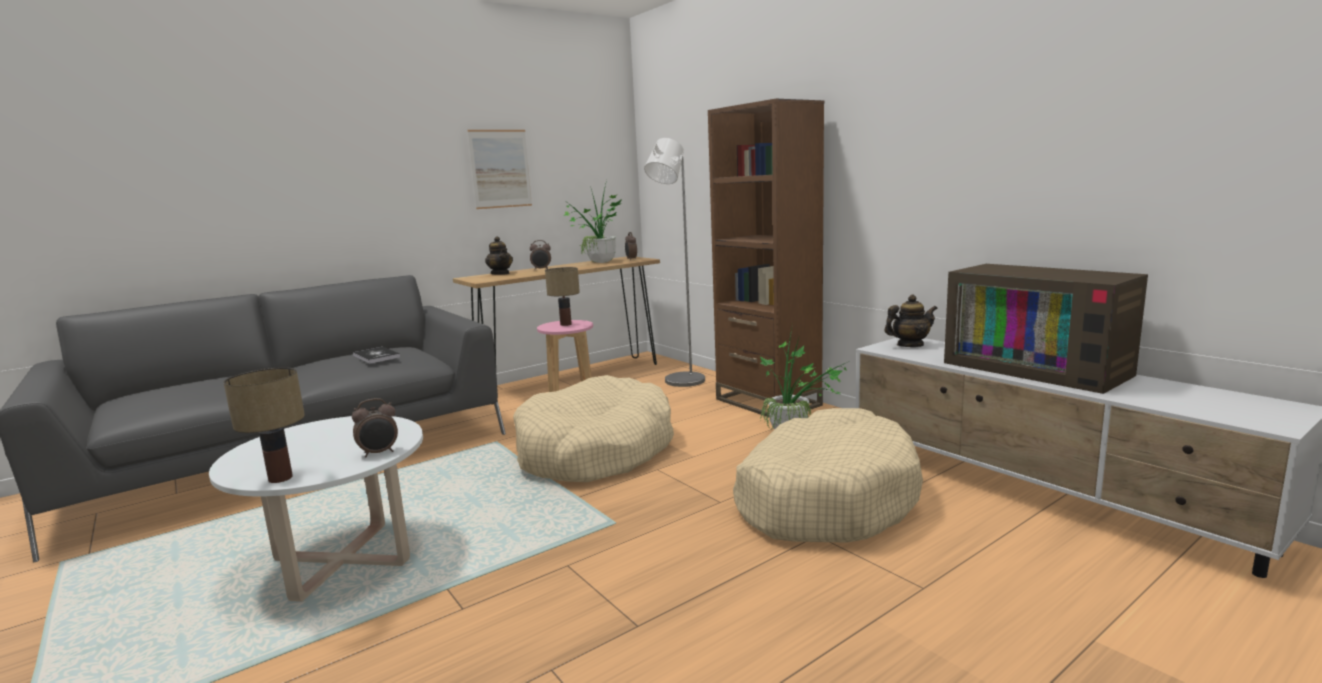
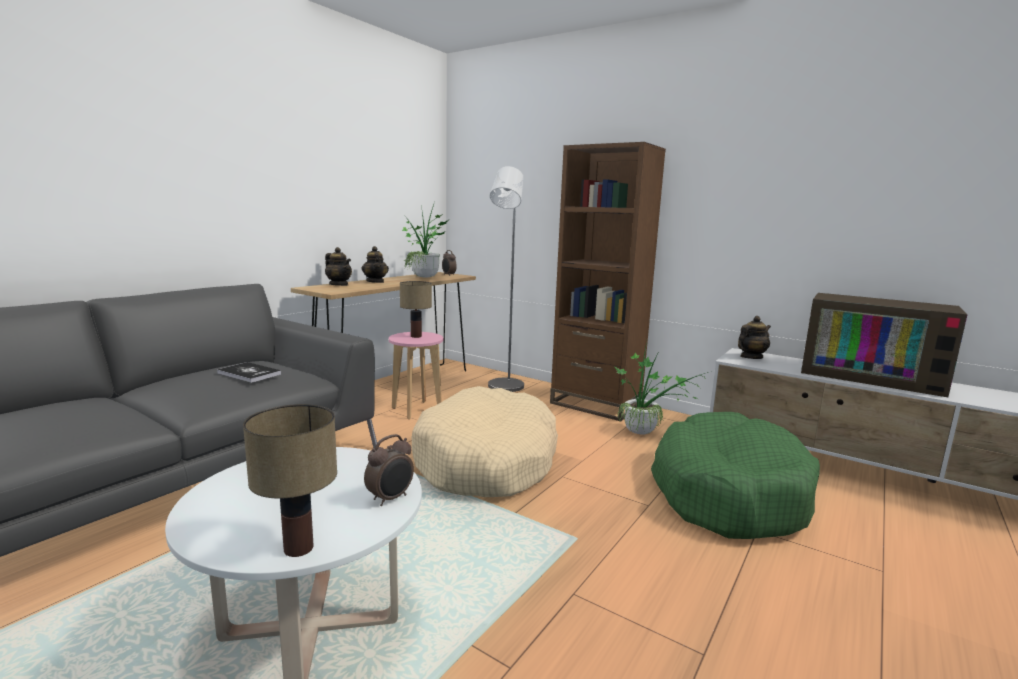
camera: 20 degrees left, 0 degrees up
(500, 169) = (337, 180): picture -> none
(541, 269) = (375, 282): alarm clock -> teapot
(824, 498) = (728, 493): beige dog bed -> green dog bed

